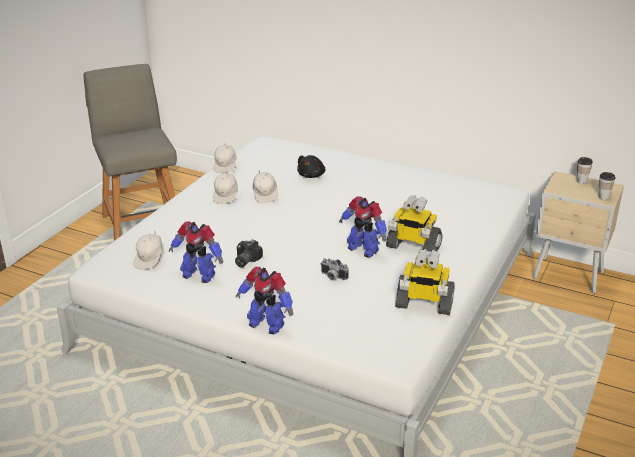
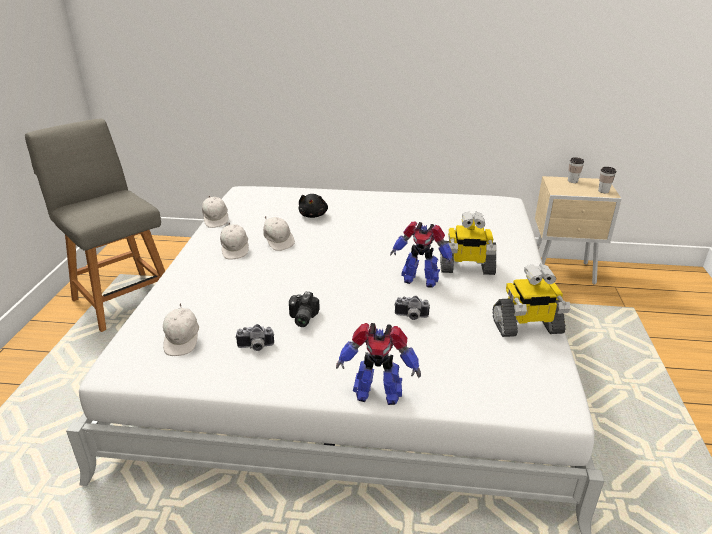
camera: 20 degrees left, 0 degrees up
(198, 275) = (255, 347): toy robot -> camera

